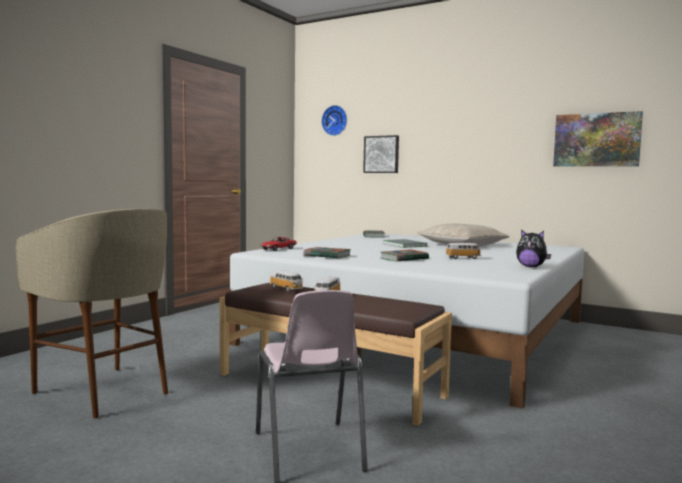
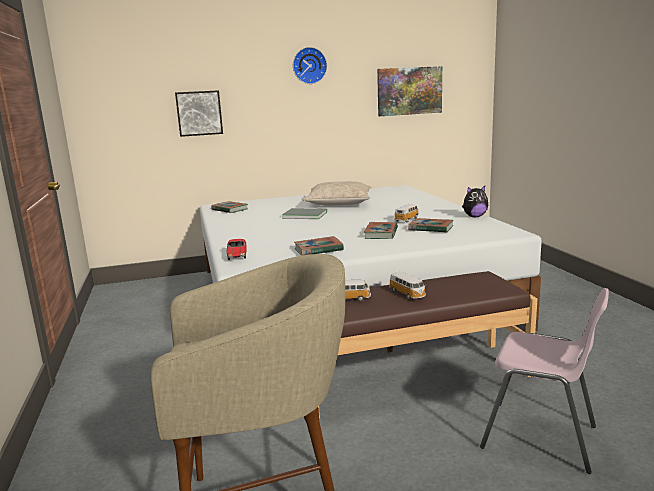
camera: 45 degrees left, 10 degrees up
(335, 120) = (126, 72): wall clock -> wall clock (309, 65)
(454, 264) = (431, 228): none -> book

